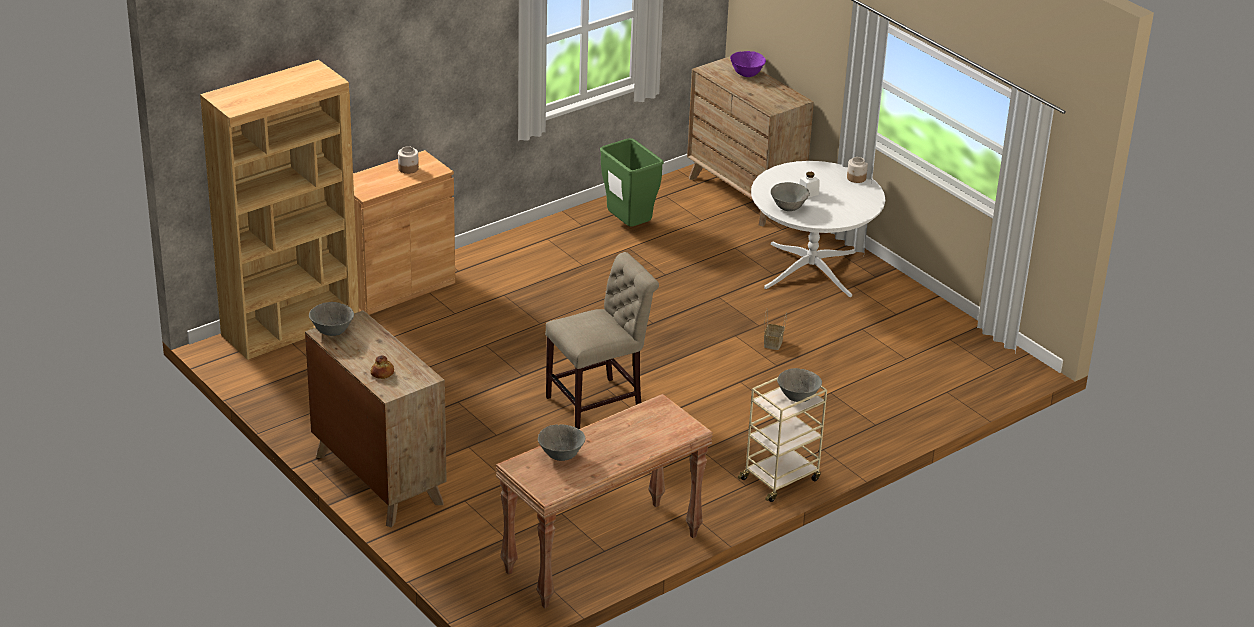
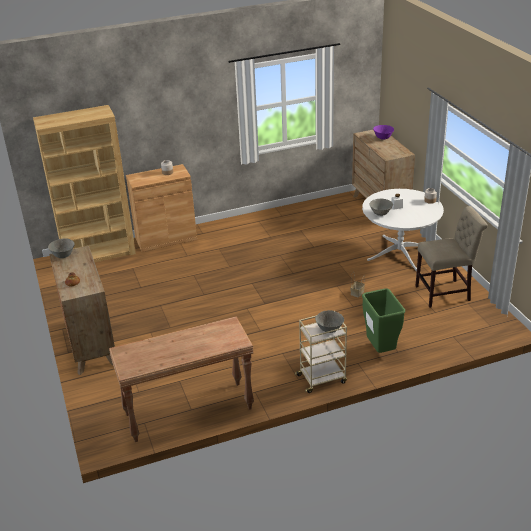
camera: 20 degrees right, 0 degrees up
(561, 455) = (150, 348): grey bowl -> none
(599, 403) = (238, 316): beige chair -> beige chair (446, 293)
(628, 226) = (306, 218): green trash can -> green trash can (380, 349)

